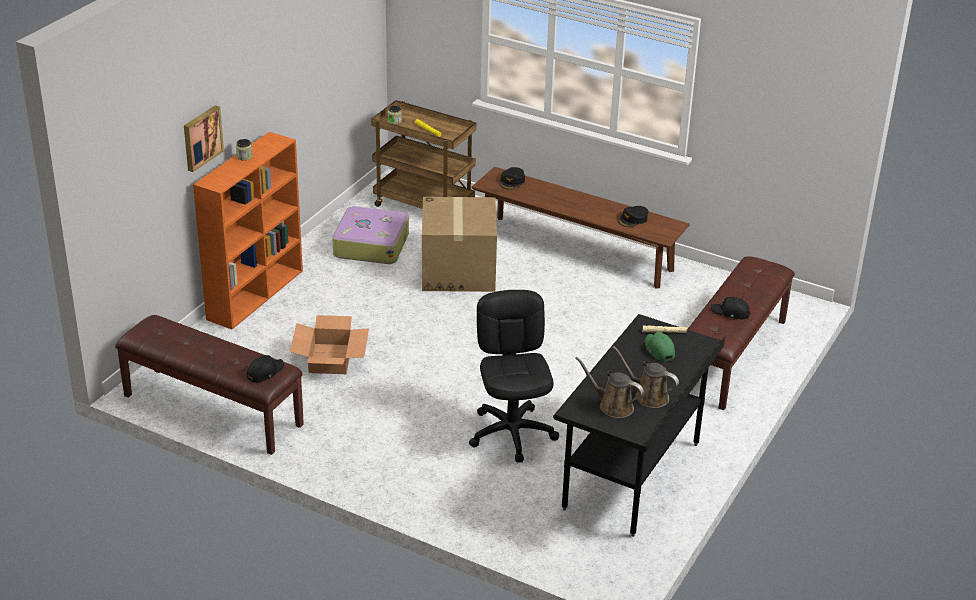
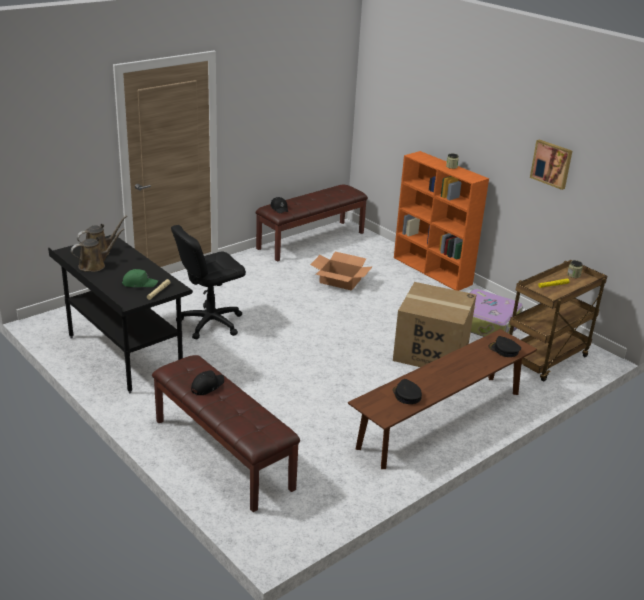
camera: 110 degrees right, 5 degrees down
(201, 137) = (439, 129): picture -> picture (552, 164)
(512, 433) = (210, 323): black office chair -> black office chair turned 135 degrees clockwise

